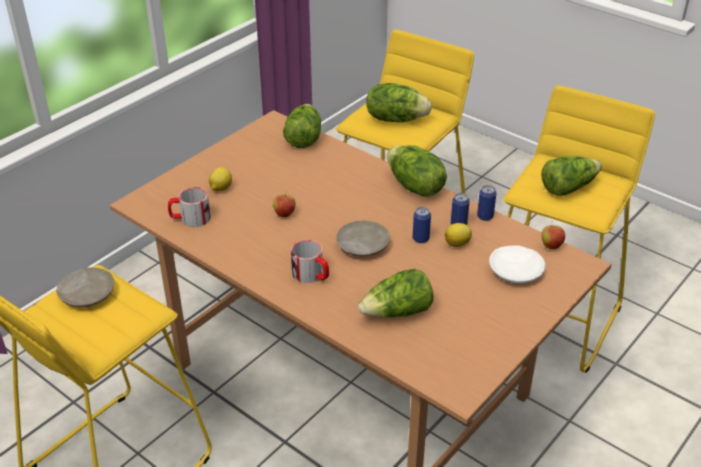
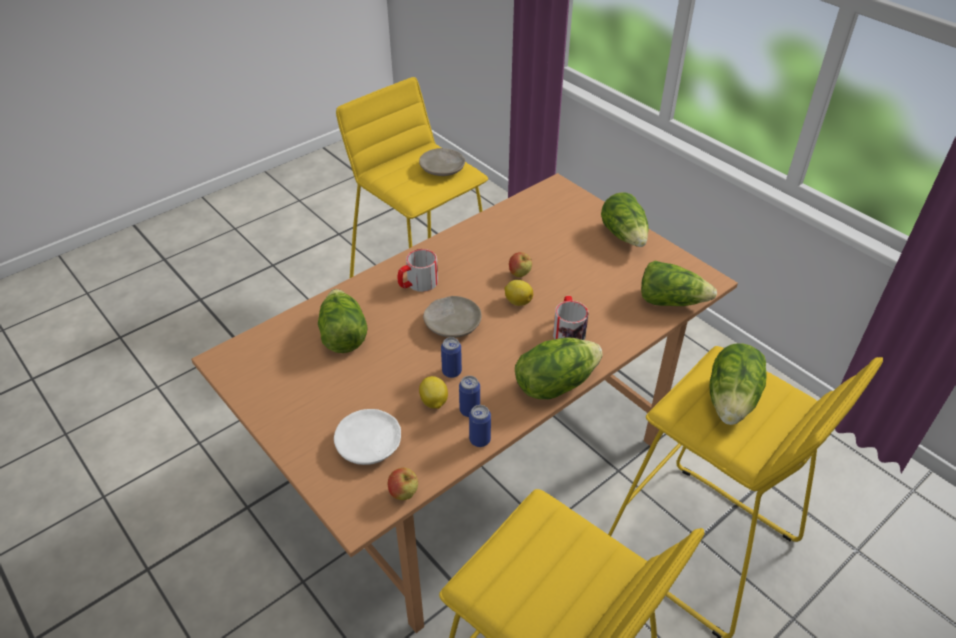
camera: 100 degrees right, 5 degrees up
(190, 219) = (525, 215): mug -> mug (568, 330)
(220, 188) = (573, 235): lemon -> lemon (517, 301)
(568, 187) = (541, 567): lettuce -> lettuce (625, 236)

